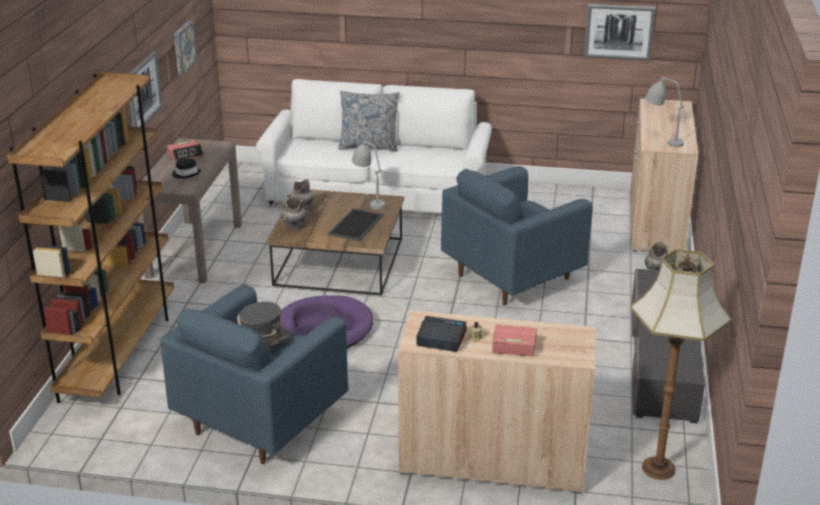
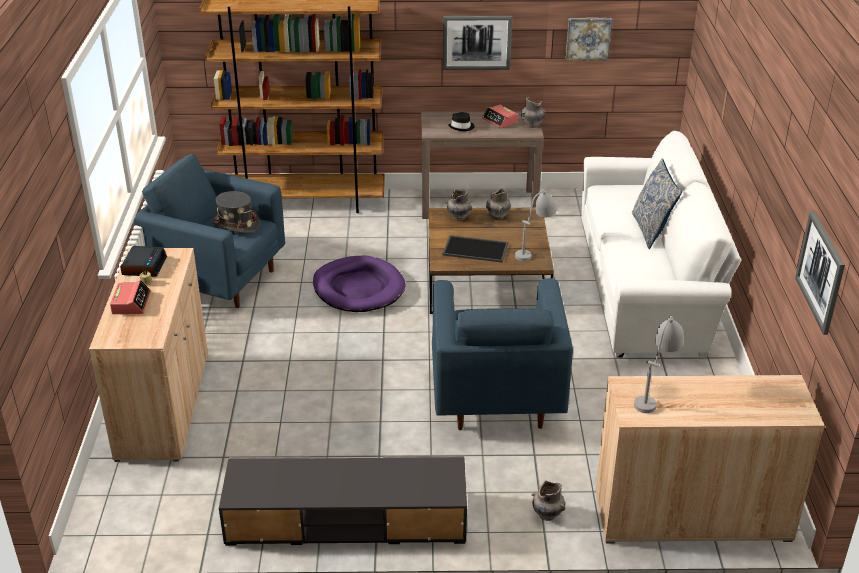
camera: 80 degrees right, 5 degrees up
(207, 143) = (532, 125): none -> grey vase
(513, 277) = (495, 396): blue armchair -> blue armchair turned 135 degrees counterclockwise
(659, 469) = (148, 514): floor lamp -> none

